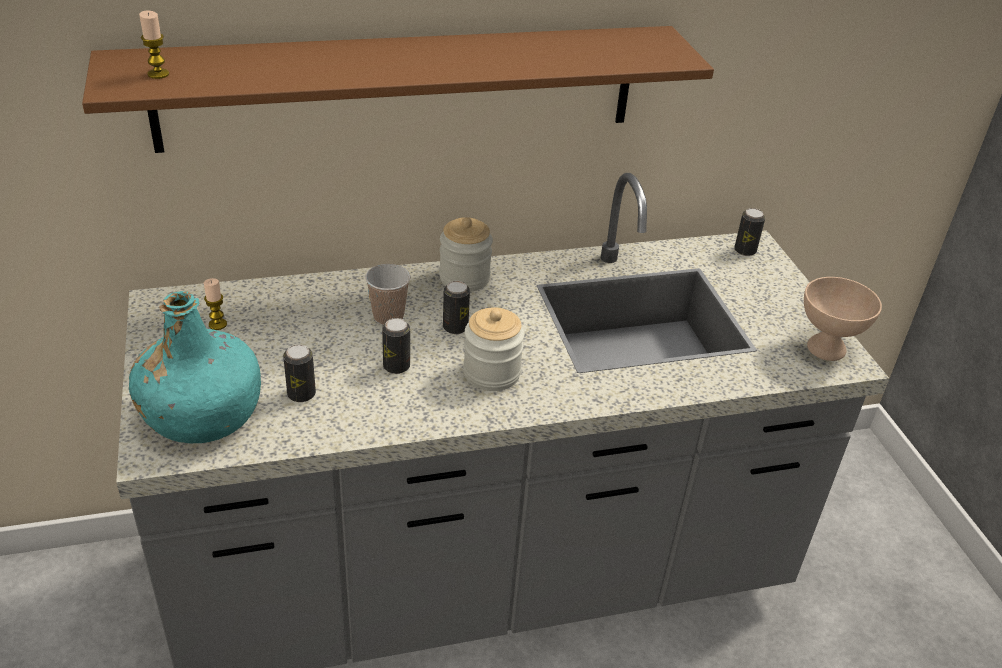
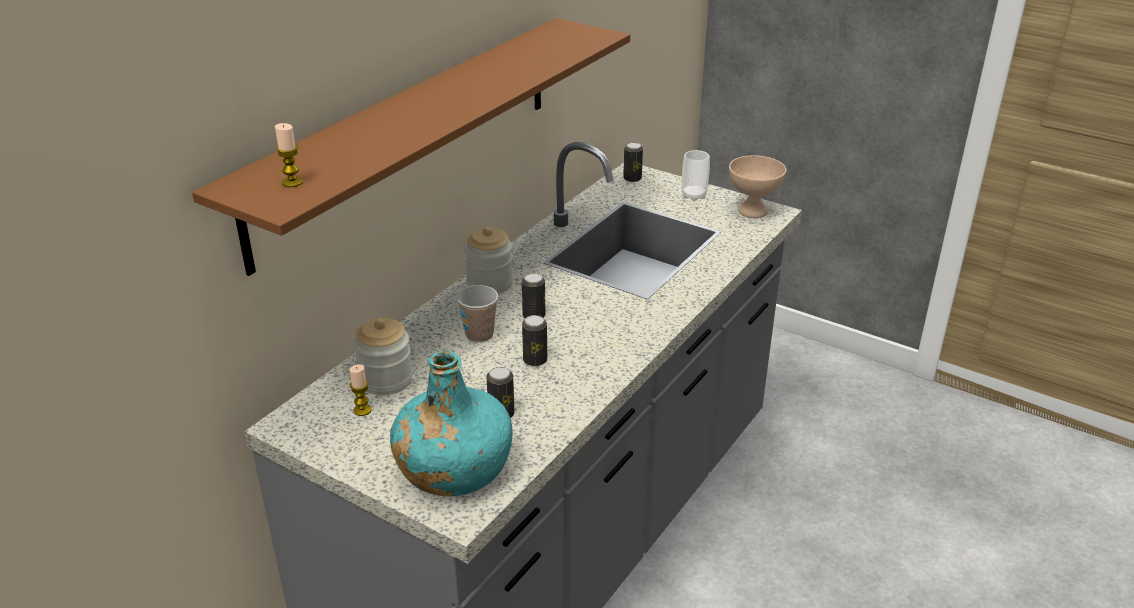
camera: 40 degrees left, 5 degrees down
(491, 373) = (599, 328): jar -> jar (386, 380)
(784, 299) = (693, 196): none -> cup

